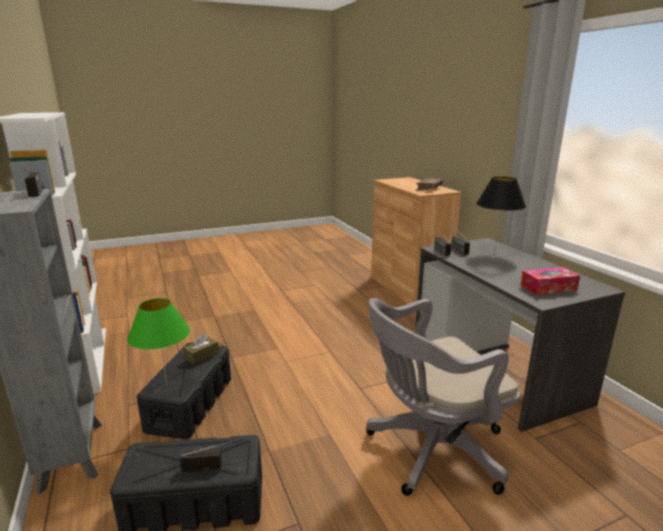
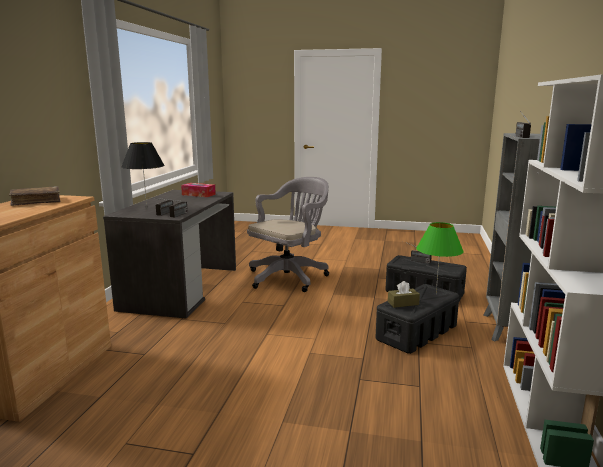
camera: 145 degrees left, 5 degrees down
(430, 450) = (290, 276): grey office chair -> grey office chair turned 60 degrees counterclockwise

